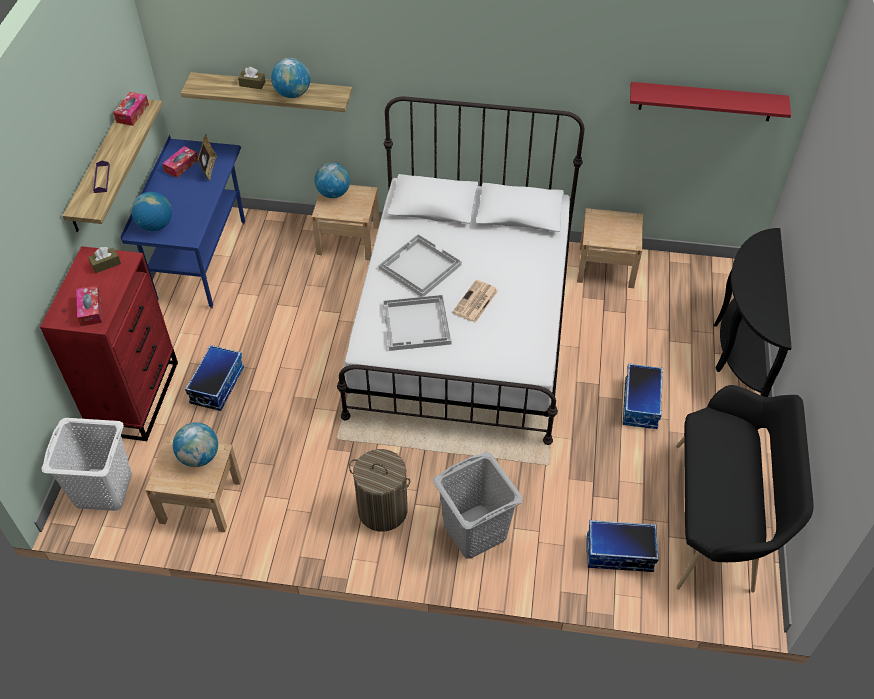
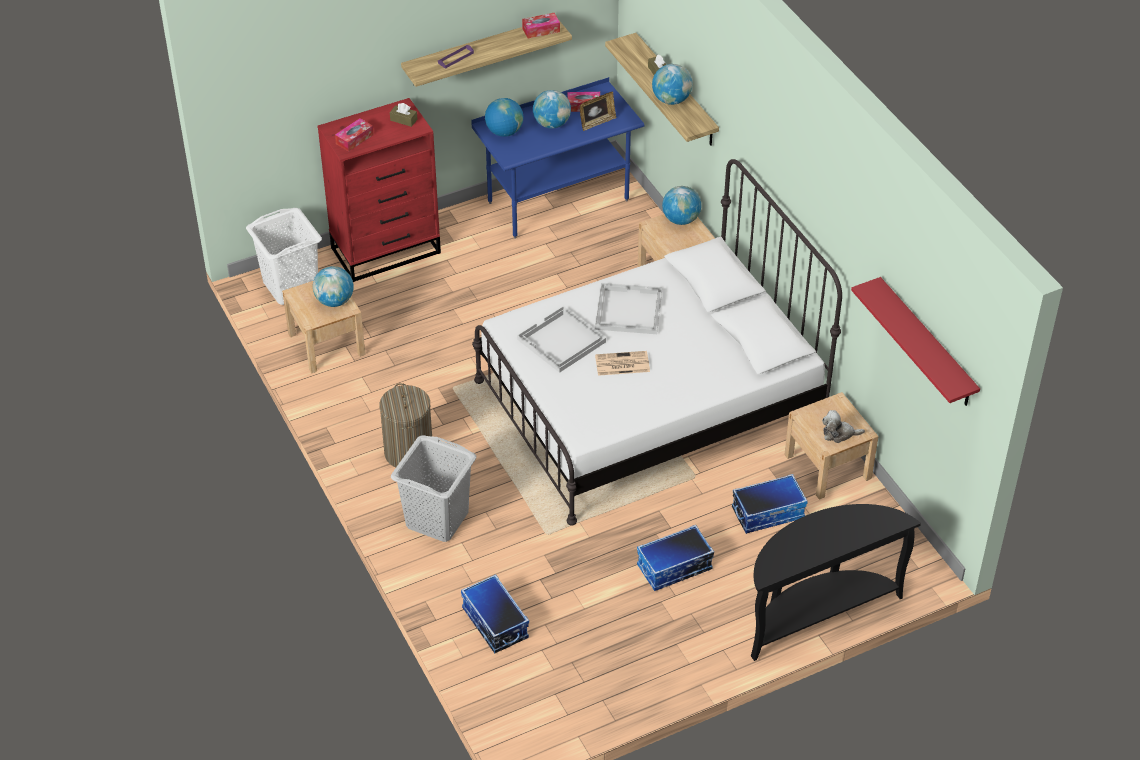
camera: 55 degrees right, 5 degrees down
(180, 194) = (552, 124): none -> globe
(217, 385) = (440, 288): storage box -> storage box (768, 513)
(625, 231) = (839, 433): none -> plush toy
(721, 519) = (592, 680): black bench -> none

